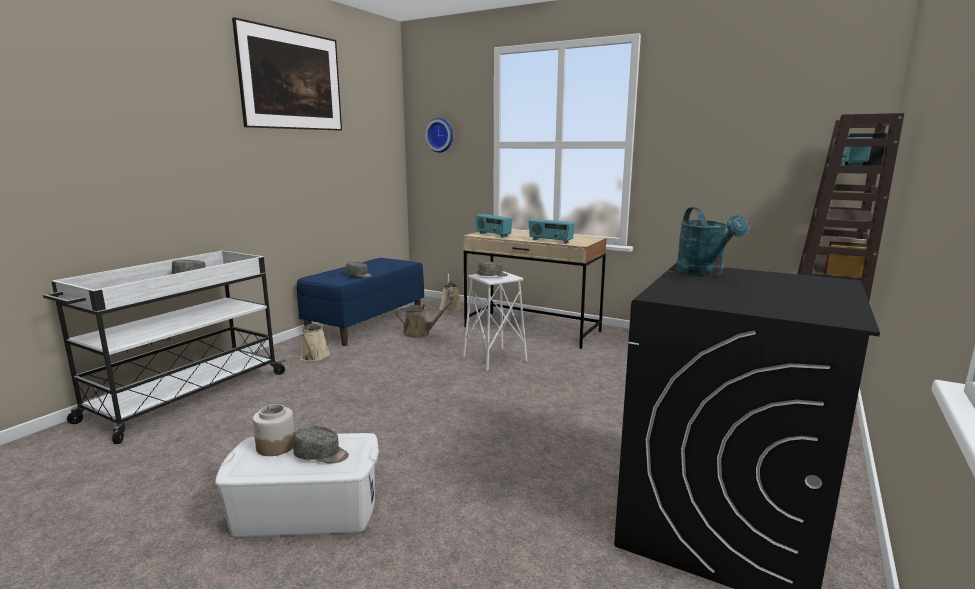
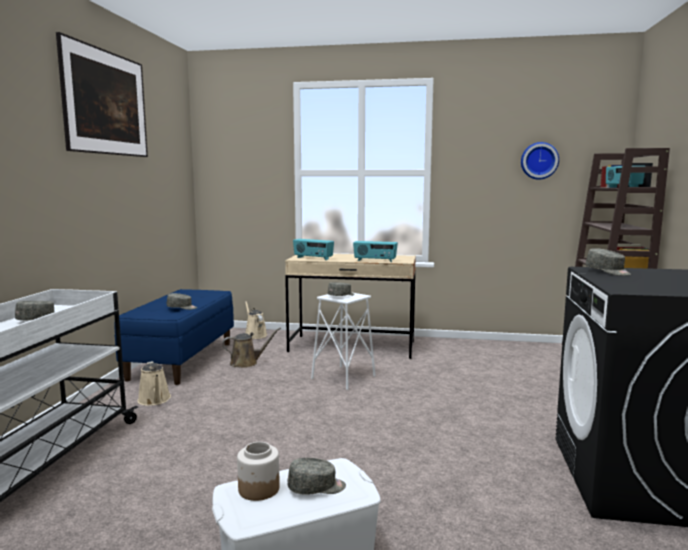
camera: 20 degrees left, 5 degrees down
(440, 135) = (235, 163): wall clock -> wall clock (539, 161)
(704, 272) = (608, 272): turquoise watering can -> grey cap

